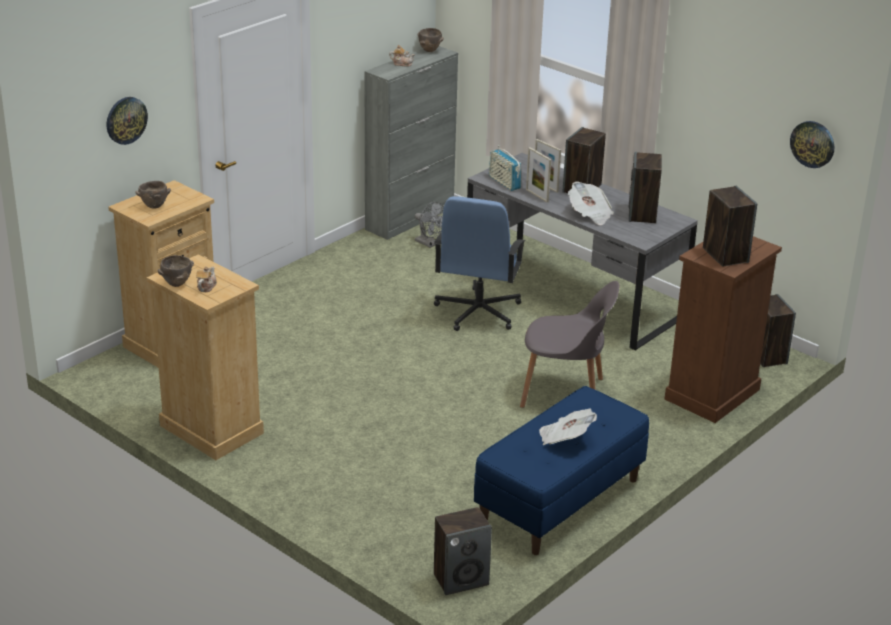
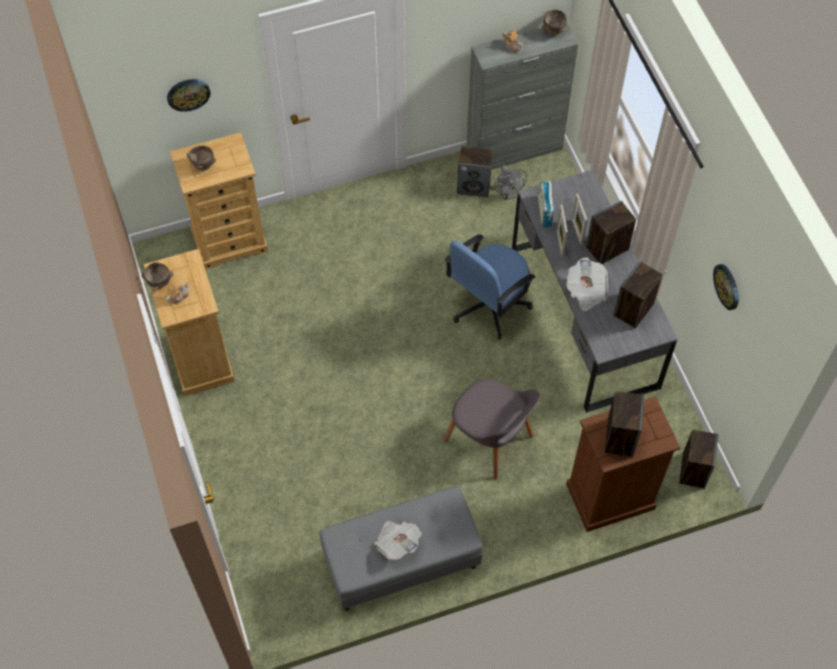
camera: 30 degrees right, 30 degrees up
(461, 579) = (277, 608): speaker -> speaker (474, 186)
(560, 502) = (401, 563): blue bench -> grey bench
(812, 144) = (764, 363): wall clock -> wall clock (727, 286)

